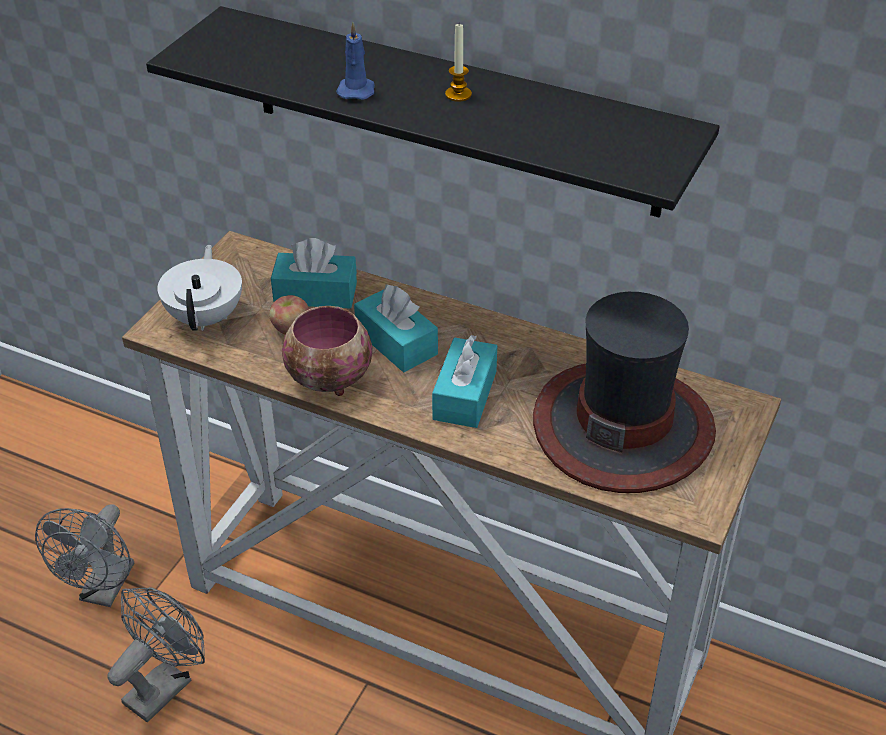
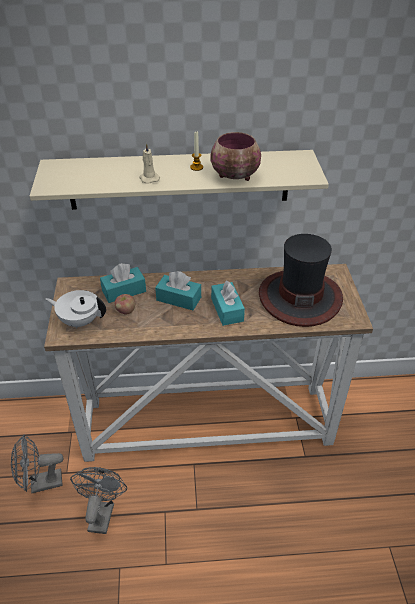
camera: 30 degrees left, 0 degrees up
(104, 591) = (41, 484): grey fan -> grey fan turned 90 degrees clockwise
(206, 317) = (80, 321): white teapot -> white teapot turned 45 degrees counterclockwise
(330, 380) = (163, 326): bowl -> bowl (236, 176)
(356, 90) = (149, 178): blue candle -> beige candle
(452, 112) = (179, 180): black shelf -> beige shelf

